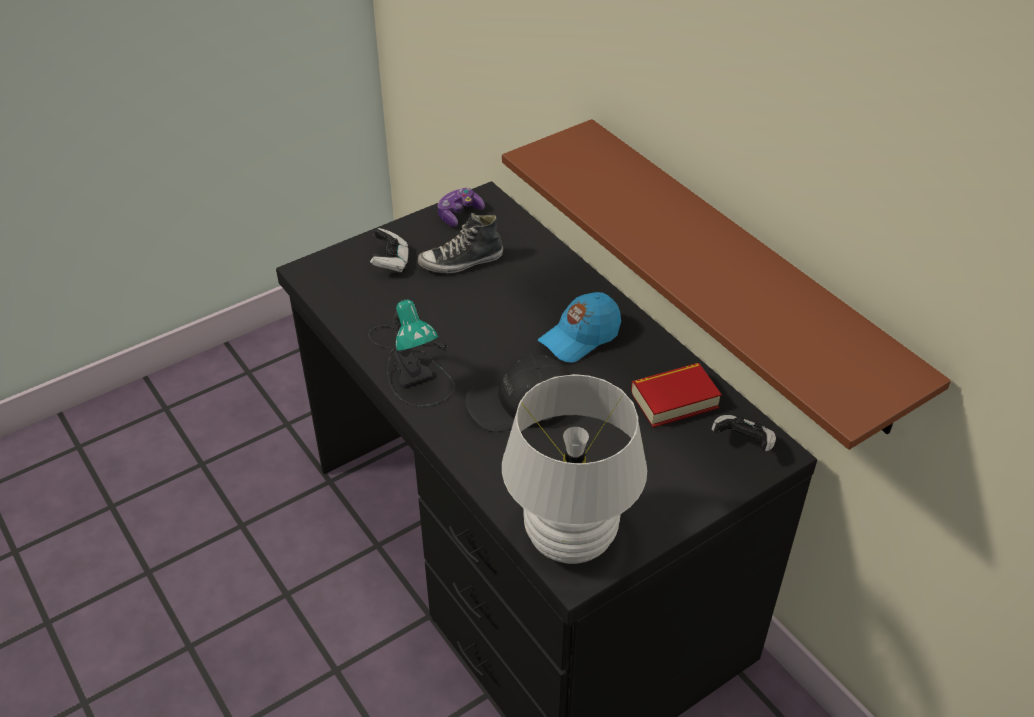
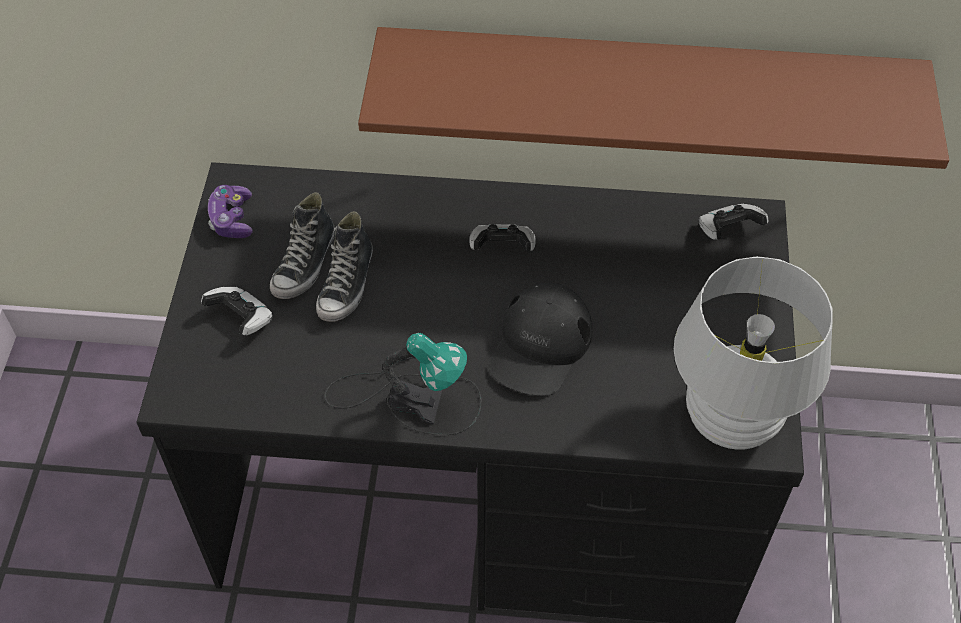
camera: 50 degrees left, 10 degrees up
(466, 288) = (347, 285): none -> shoe
(580, 337) = (502, 248): blue cap -> game controller
(674, 400) = (640, 239): book -> none

